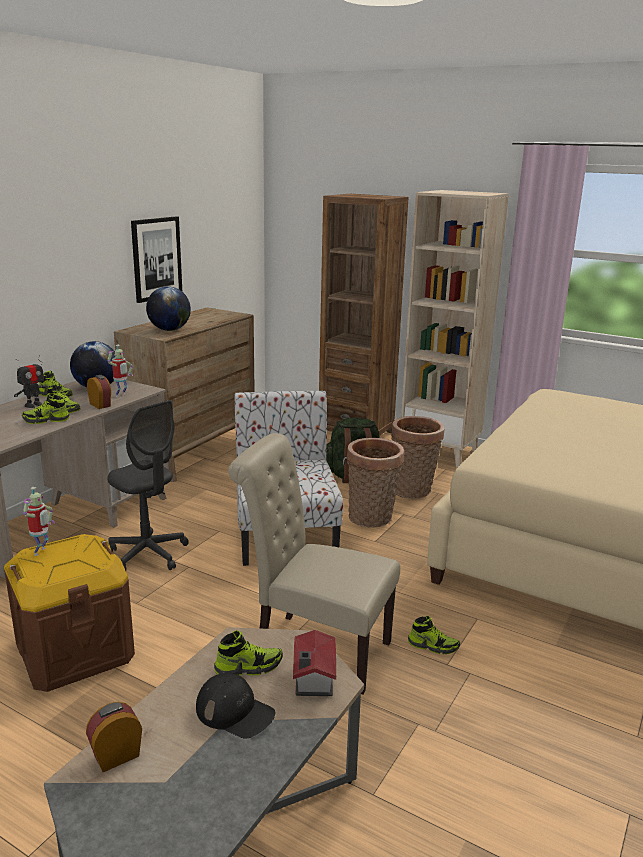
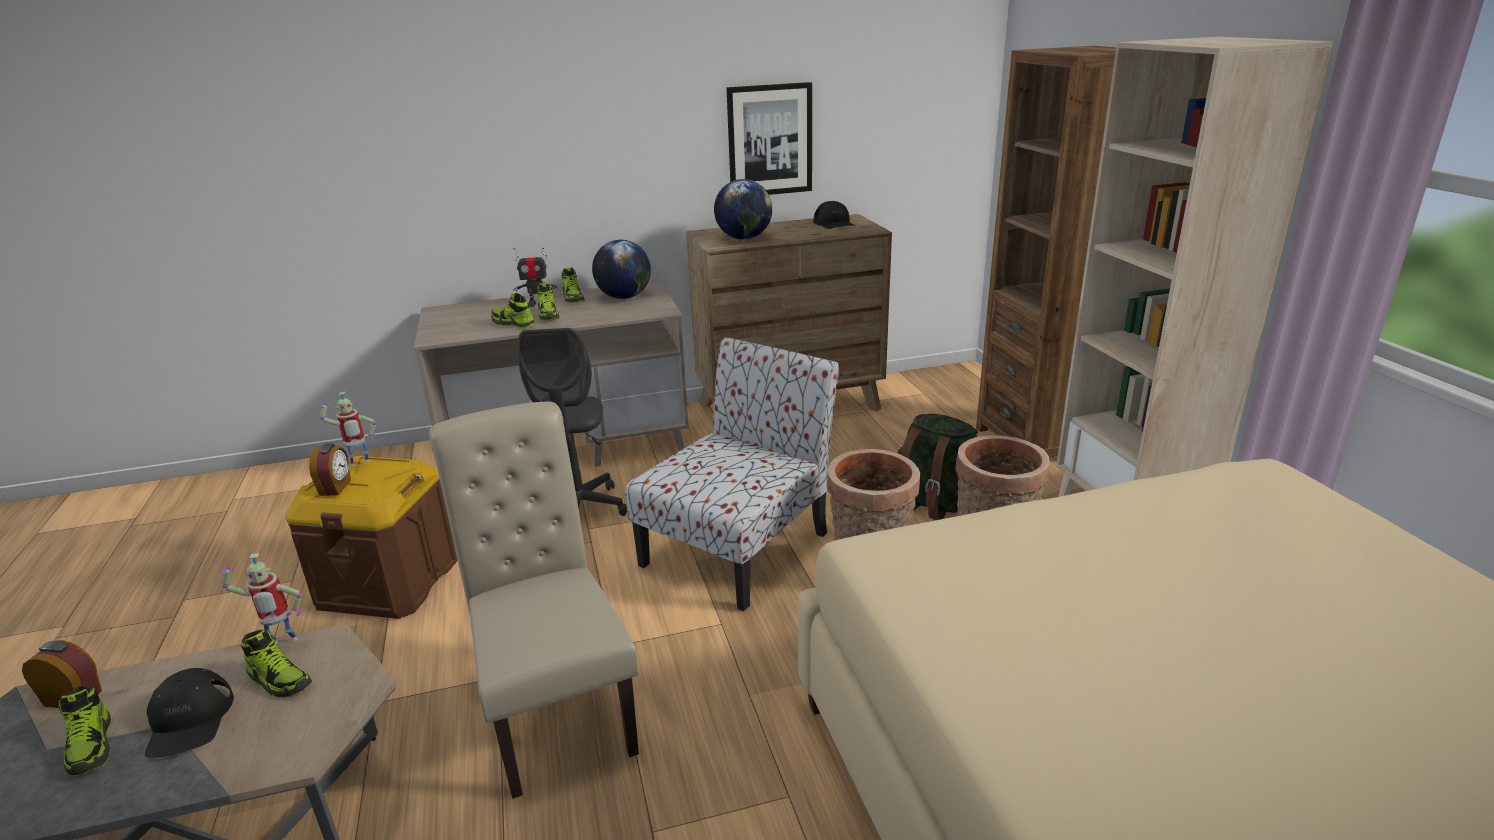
camera: 45 degrees right, 5 degrees up
(100, 405) = (587, 318): alarm clock -> alarm clock (336, 487)
(121, 395) = (626, 312): toy robot -> toy robot (283, 644)
(207, 314) = (834, 223): none -> black cap
(312, 679) = (290, 734): toy house -> none
(433, 646) = (675, 795): shoe -> shoe (92, 747)

